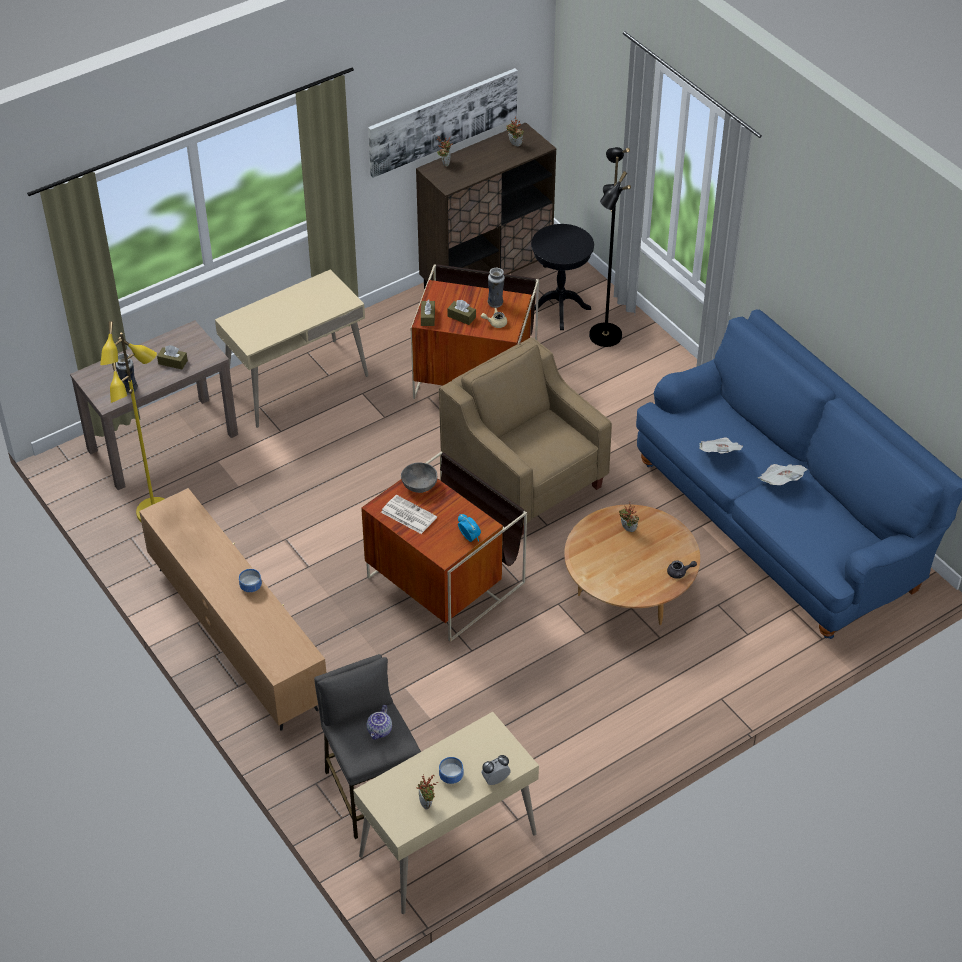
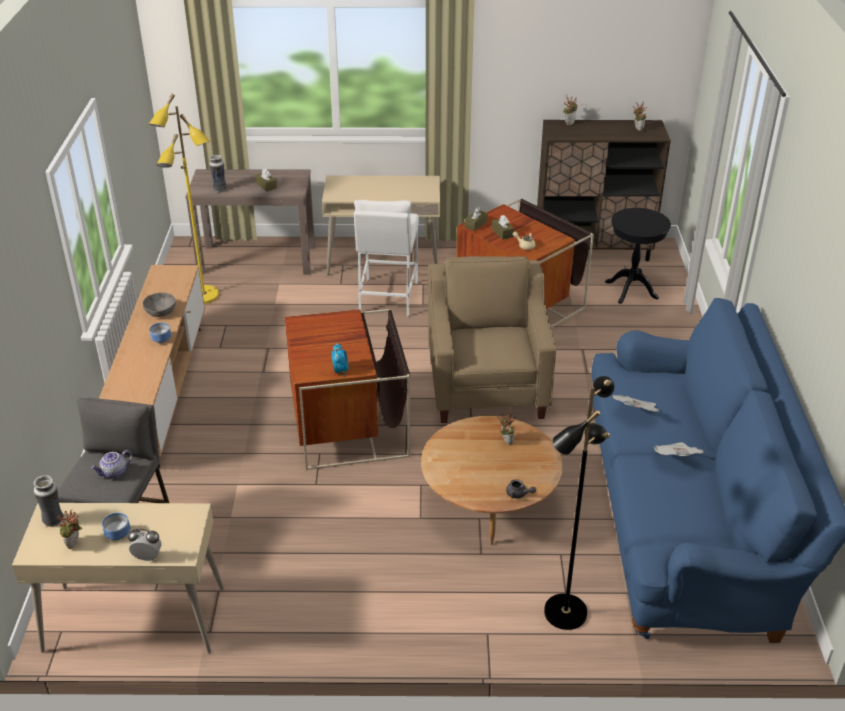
camera: 35 degrees right, 10 degrees down
(343, 426) = (387, 298): none -> white stool
(407, 515) = (312, 336): newspaper -> none
(419, 485) = (344, 321): grey bowl -> grey bowl (160, 312)
(443, 121) = (577, 85): picture -> none
(495, 303) = (539, 234): vase -> vase (54, 520)
(604, 335) = (652, 319): black floor lamp -> black floor lamp (564, 611)

